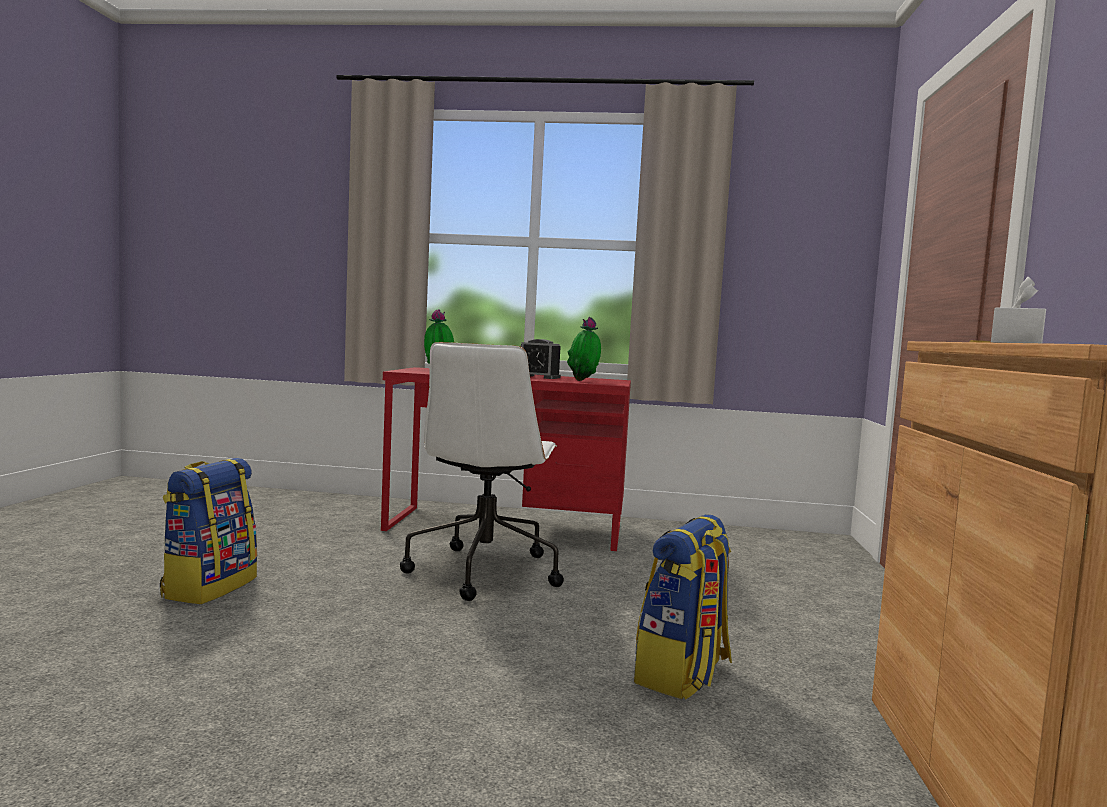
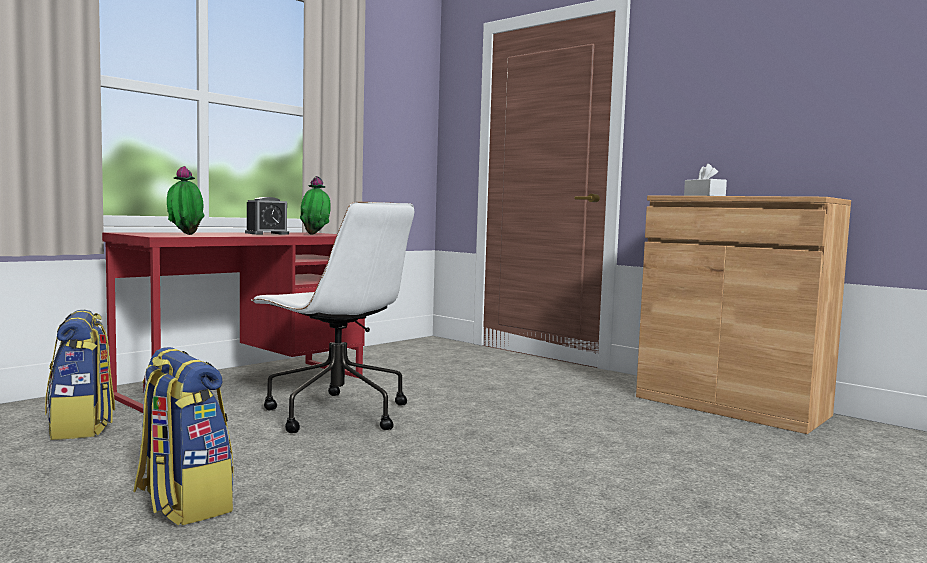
camera: 55 degrees left, 0 degrees up
(683, 674) = (573, 416): backpack -> backpack (82, 427)

